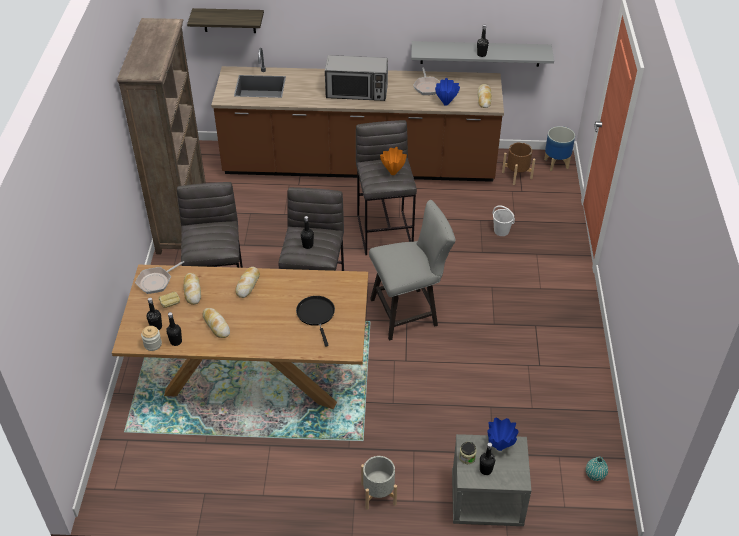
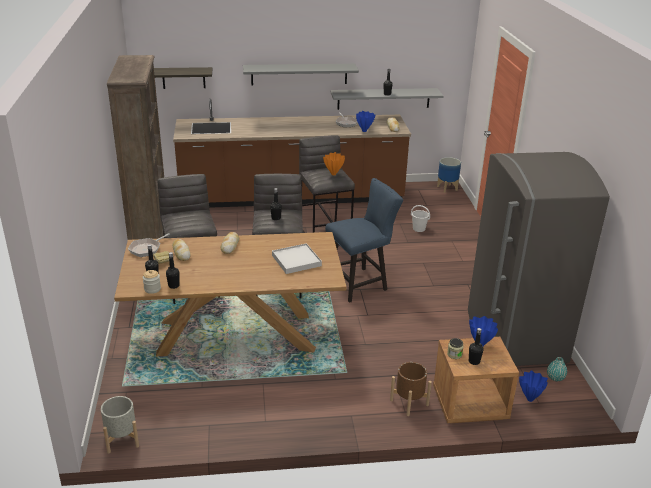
camera: 10 degrees left, 15 degrees down
(216, 325) = (208, 273): bread -> none
(316, 315) = (296, 260): black frying pan -> white tray
(357, 92) = (291, 128): microwave -> none
(372, 21) = (299, 74): none -> grey shelf
(378, 494) = (372, 409): grey planter -> grey planter (122, 439)
(409, 312) = (360, 283): grey chair -> blue chair
(486, 500) = (469, 405): grey nightstand -> brown nightstand
(517, 175) = (419, 196): brown planter -> brown planter (409, 402)
(556, 500) = (530, 399): none -> blue vase
(566, 411) = (514, 337): none -> grey fridge

